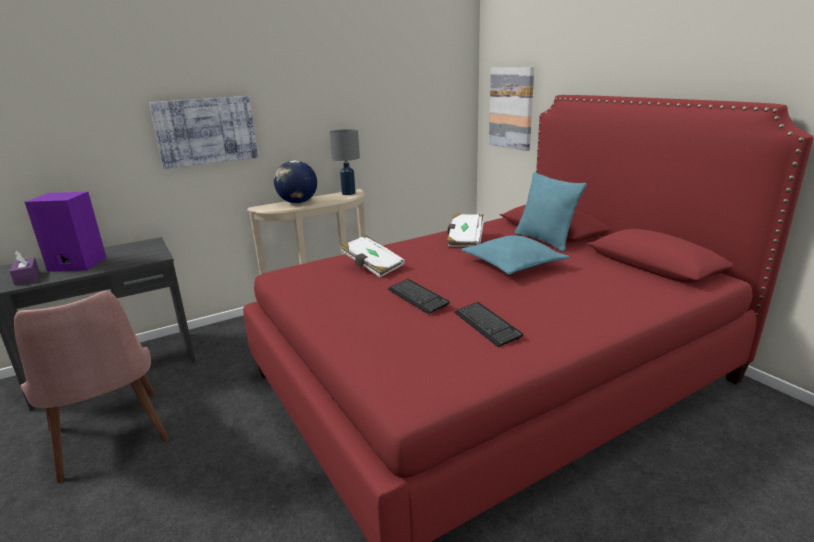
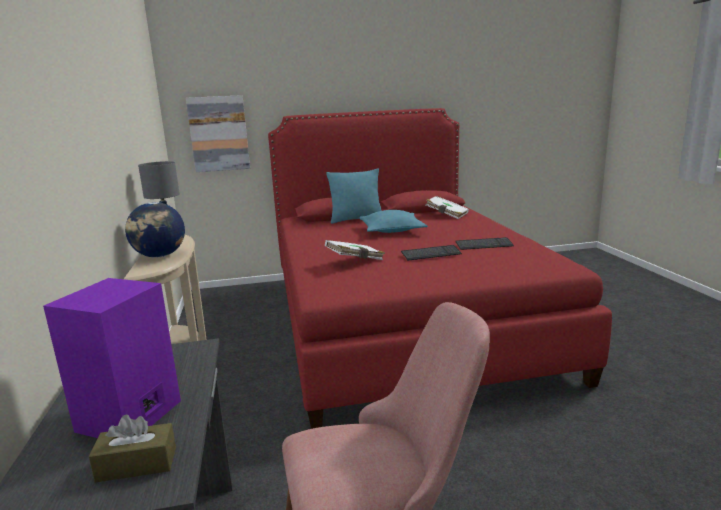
camera: 70 degrees left, 5 degrees down
(27, 277) = (137, 464): purple tissue box -> brown tissue box
(206, 131) = (78, 174): picture -> none
(465, 240) = (324, 235): white book -> white book (446, 215)

